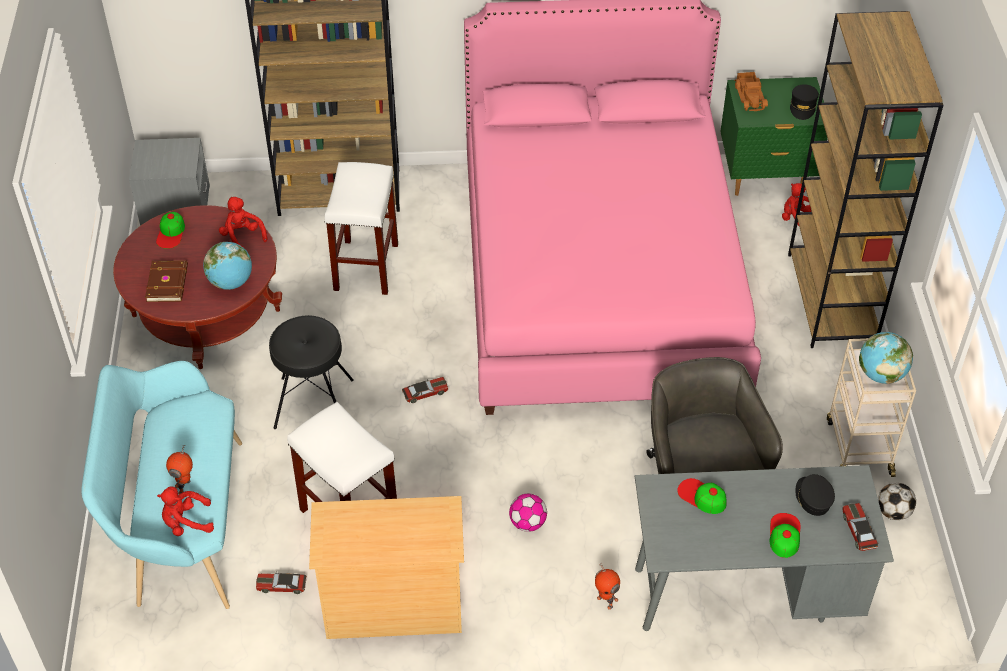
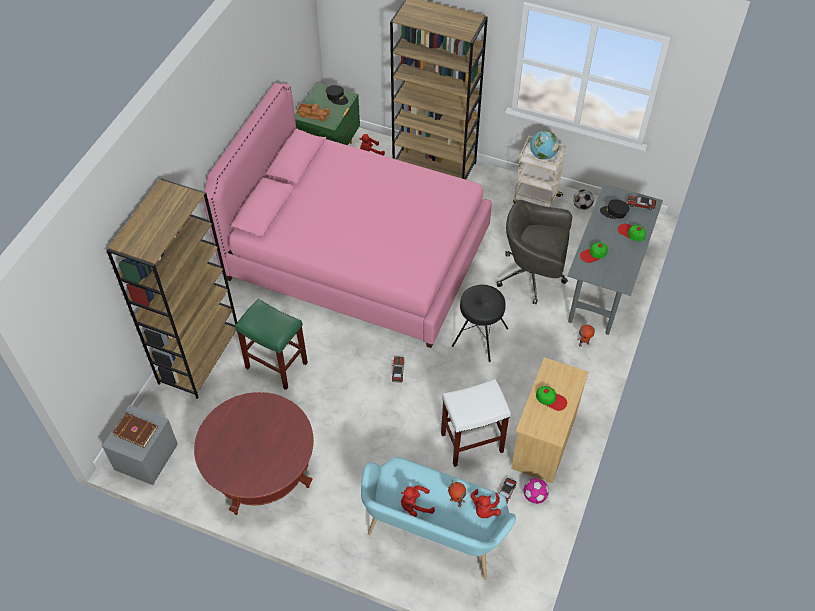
camera: 65 degrees left, 5 degrees up
(168, 283) = (265, 464): brown book -> brown book (136, 430)
(171, 233) = (217, 449): cap -> cap (551, 399)
(231, 282) = (287, 427): globe -> none
(242, 237) = (248, 408): red plush toy -> red plush toy (415, 506)
(313, 403) = (374, 432): black stool -> black stool (479, 337)
(366, 266) = (275, 365): white stool -> green stool
(527, 523) = (517, 357): football -> football (534, 496)

